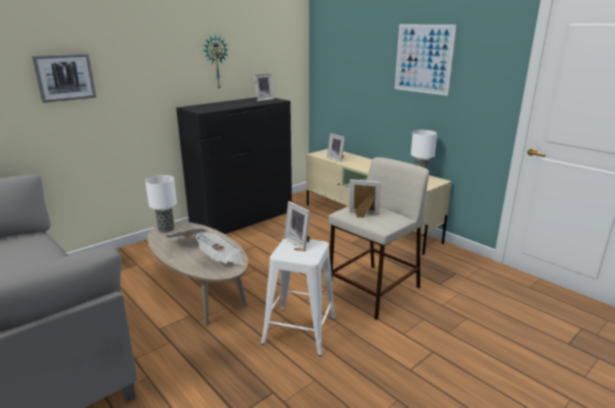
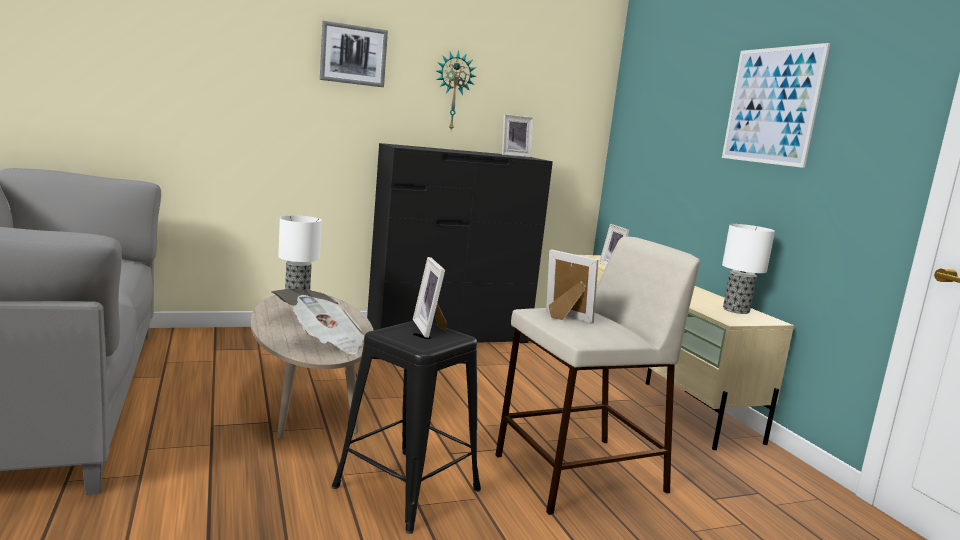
camera: 20 degrees right, 10 degrees down
(65, 77) = (233, 72): picture -> picture (353, 55)
(300, 330) = (407, 488): white stool -> black stool

